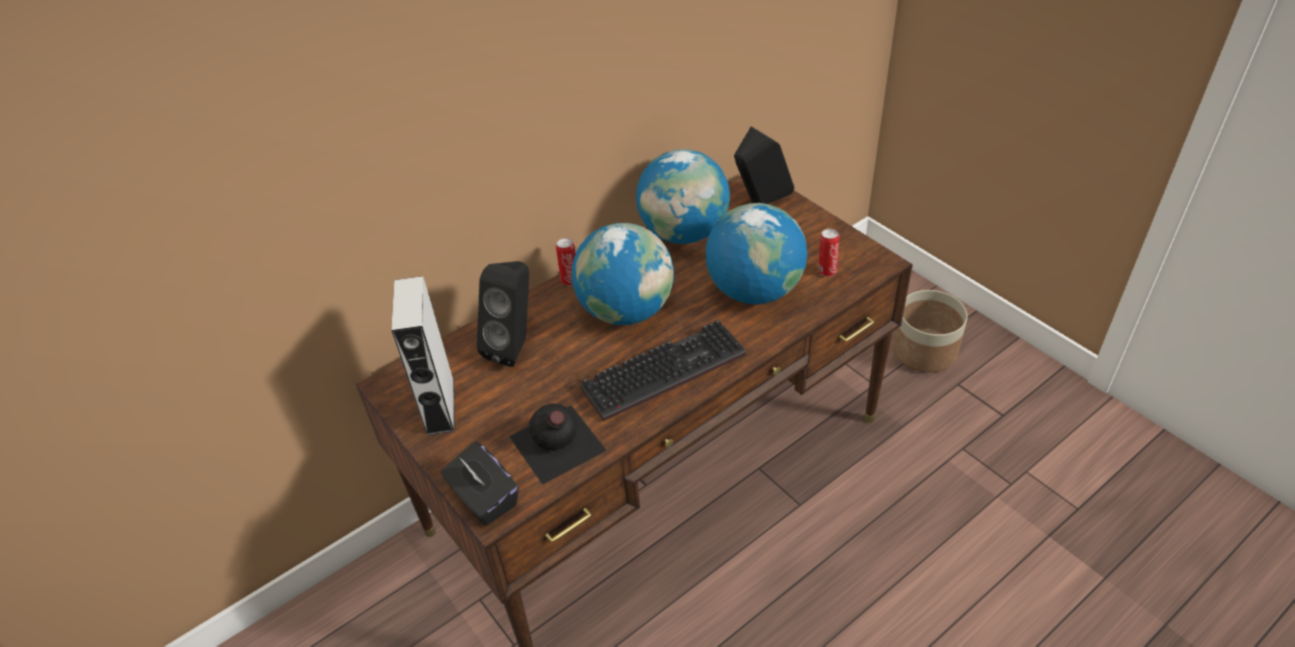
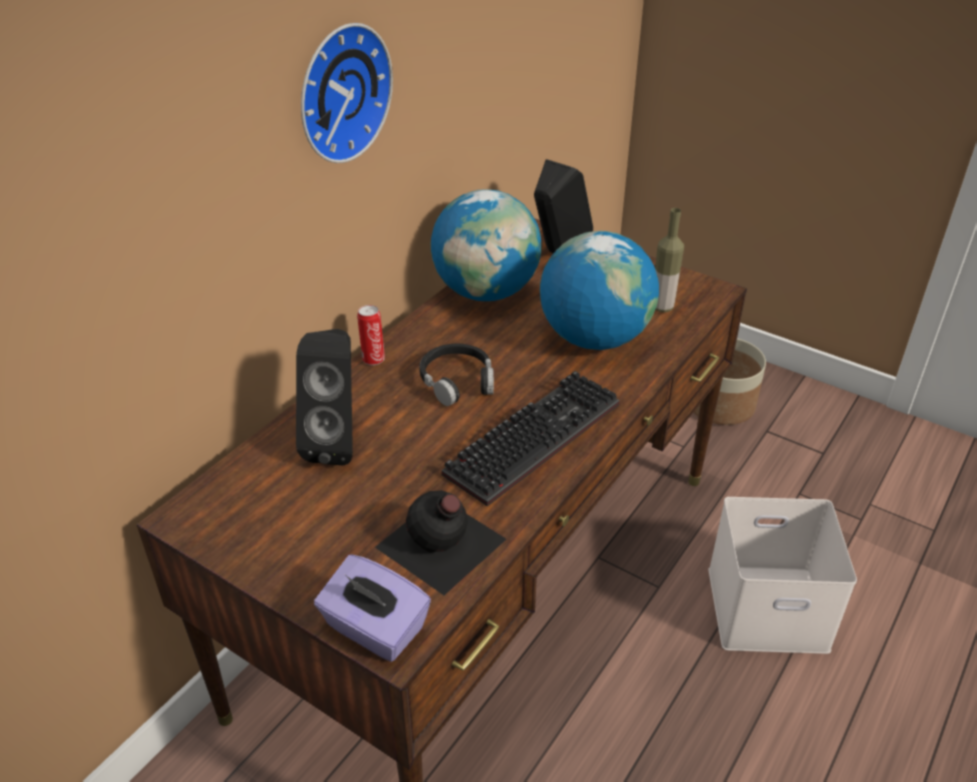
camera: 20 degrees left, 5 degrees down
(440, 406) = (267, 529): grey speaker -> none
(484, 499) = (374, 629): black tissue box -> purple tissue box
(544, 74) = (339, 92): none -> wall clock
(626, 311) = (457, 381): globe -> black headphones
(826, 271) = (662, 307): can -> bottle
(889, 543) = (769, 606): none -> white storage box

